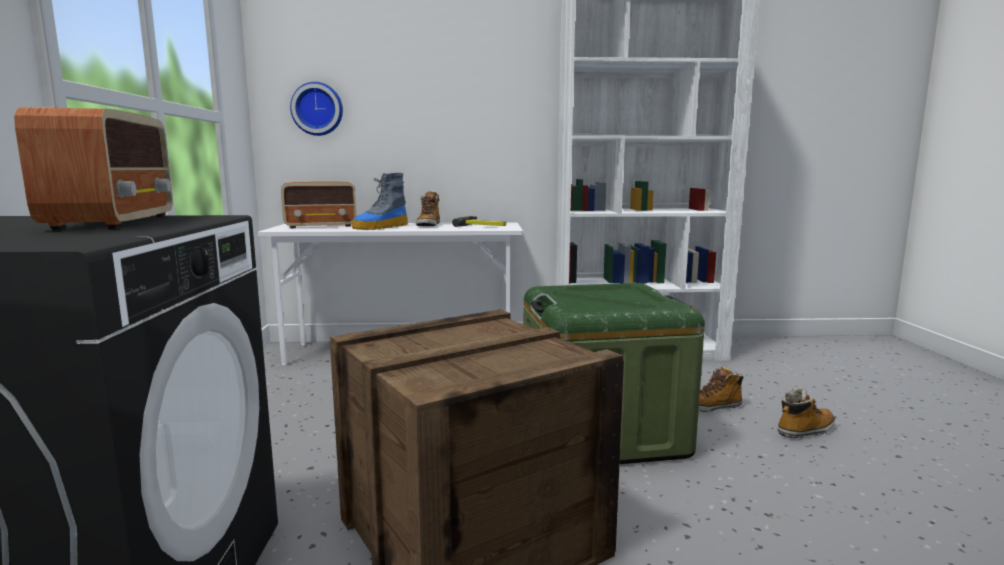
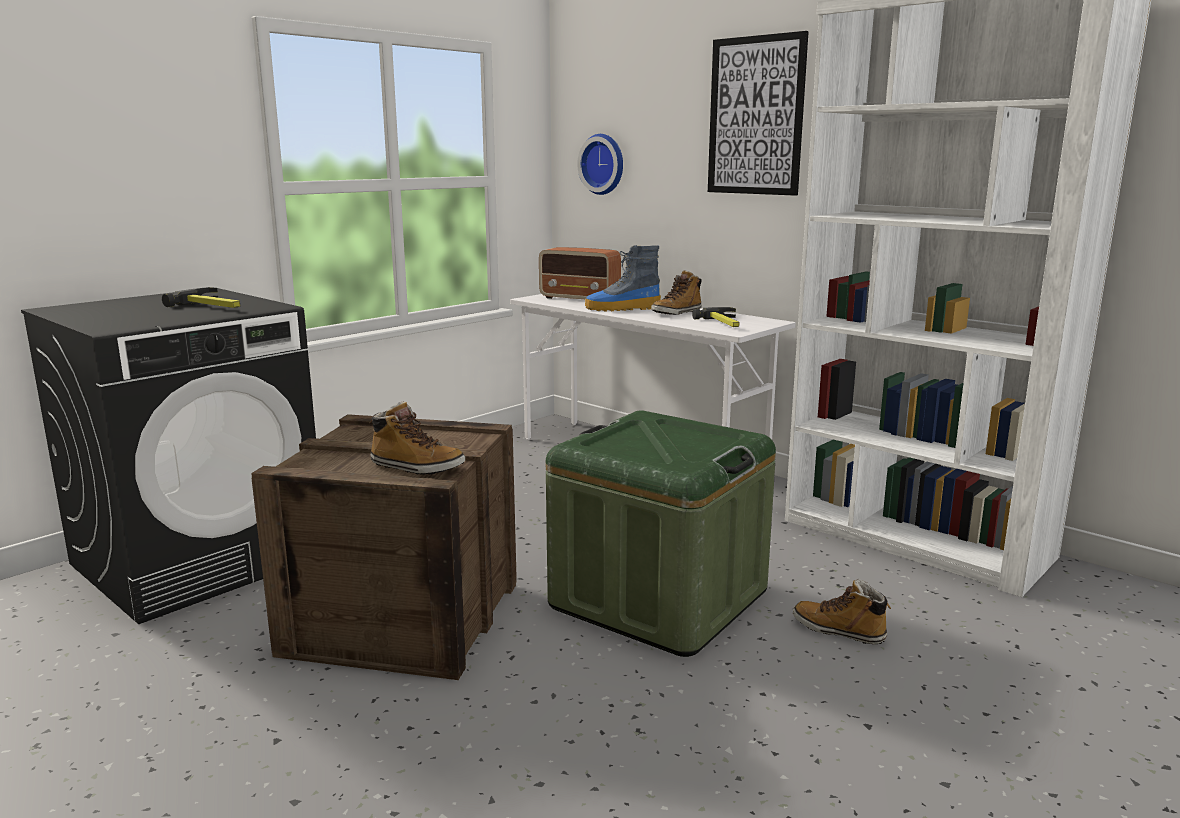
camera: 45 degrees right, 5 degrees up
(115, 222) = (213, 306): radio -> hammer
(470, 72) = (756, 116): none -> picture
(805, 430) = (893, 703): boot -> boot (416, 467)

